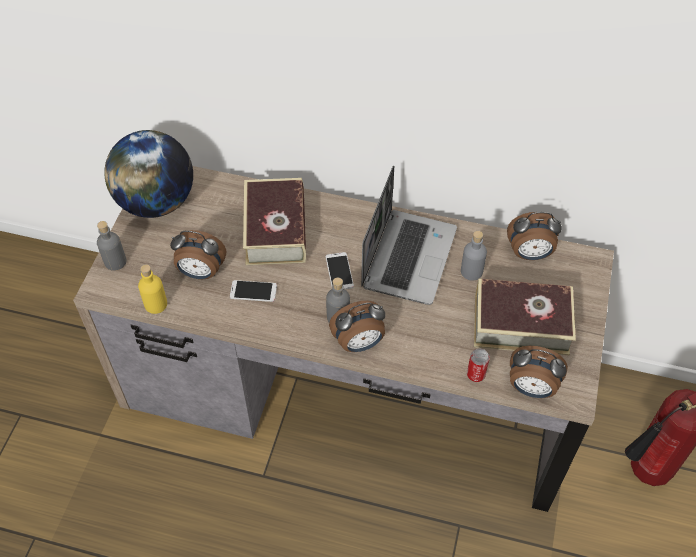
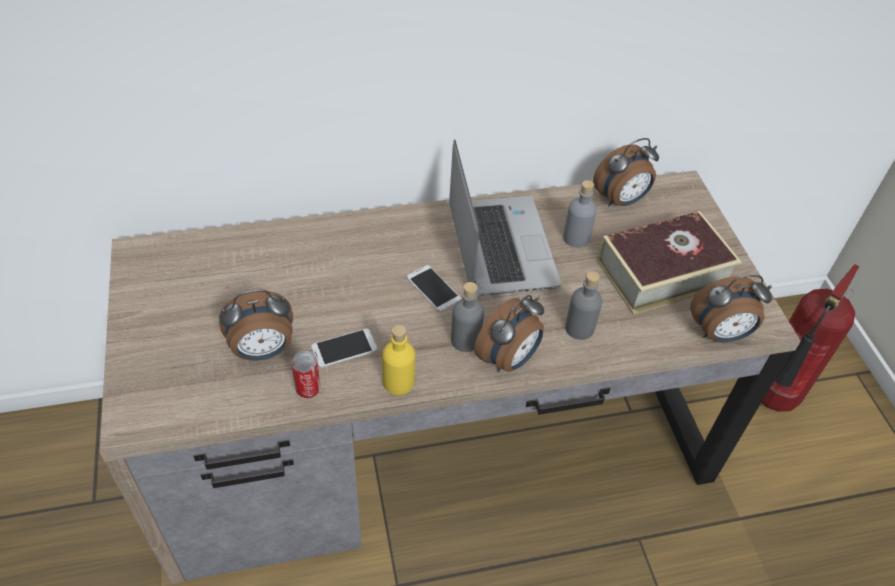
camera: 30 degrees left, 5 degrees down
(115, 262) = (135, 380): grey bottle -> grey bottle (579, 328)
(156, 202) = (153, 288): globe -> none
(156, 304) = (224, 412): yellow bottle -> yellow bottle (398, 382)
(275, 229) = (327, 268): book -> none
(475, 375) = (655, 343): can -> can (308, 389)

